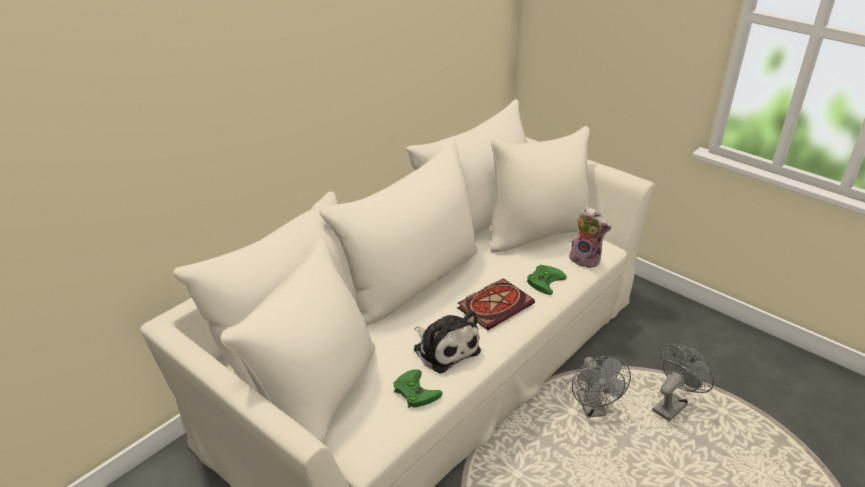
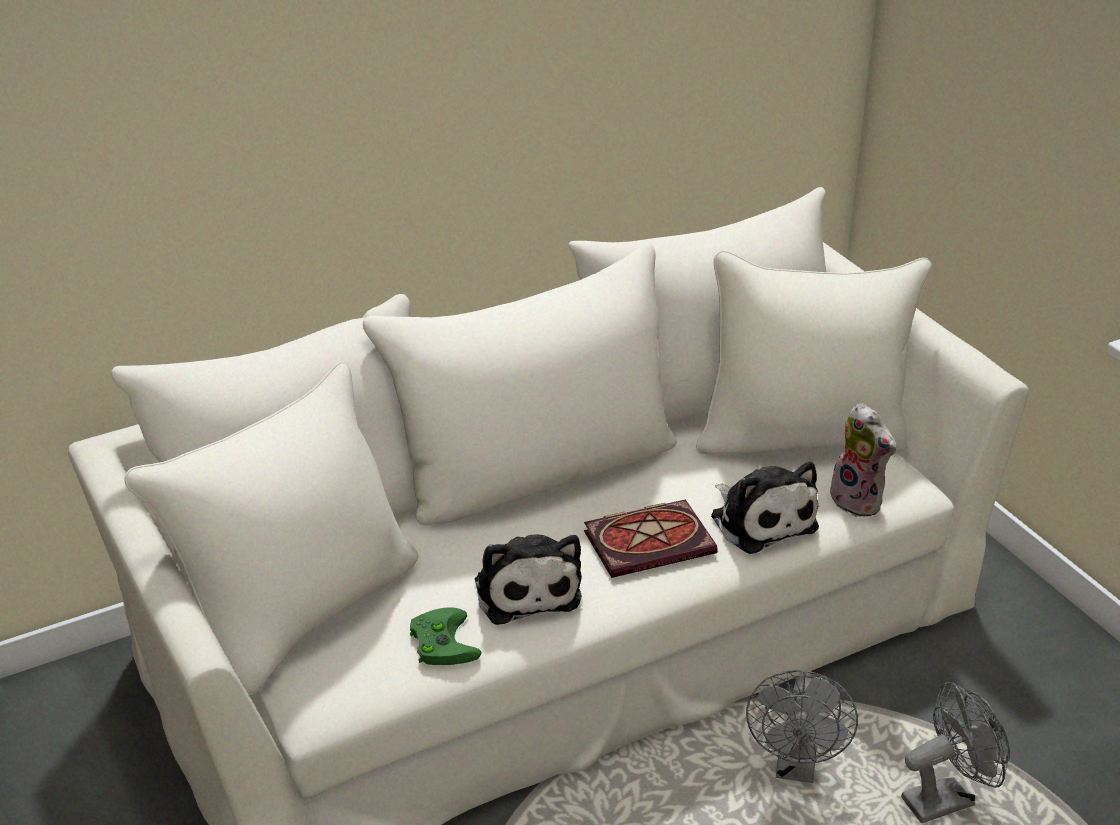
camera: 20 degrees right, 0 degrees up
(544, 280) = (761, 519): green game controller -> plush toy

